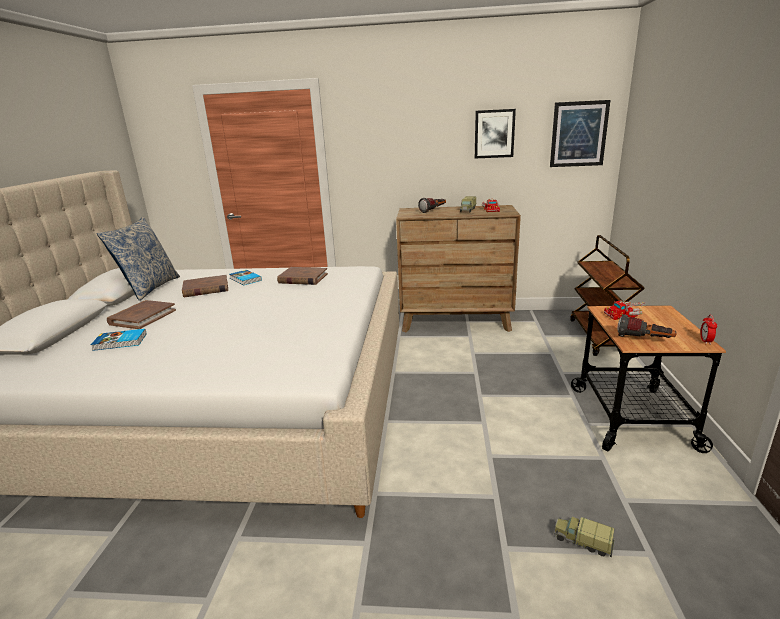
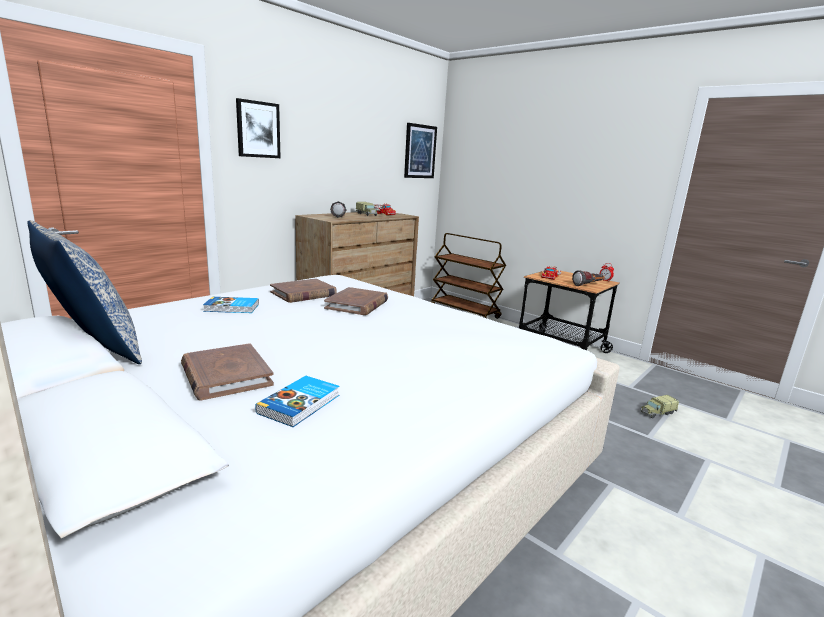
camera: 55 degrees left, 5 degrees down
(206, 289) = (208, 327): brown book -> brown book (357, 304)
(494, 134) = (369, 143): picture -> picture (258, 129)

